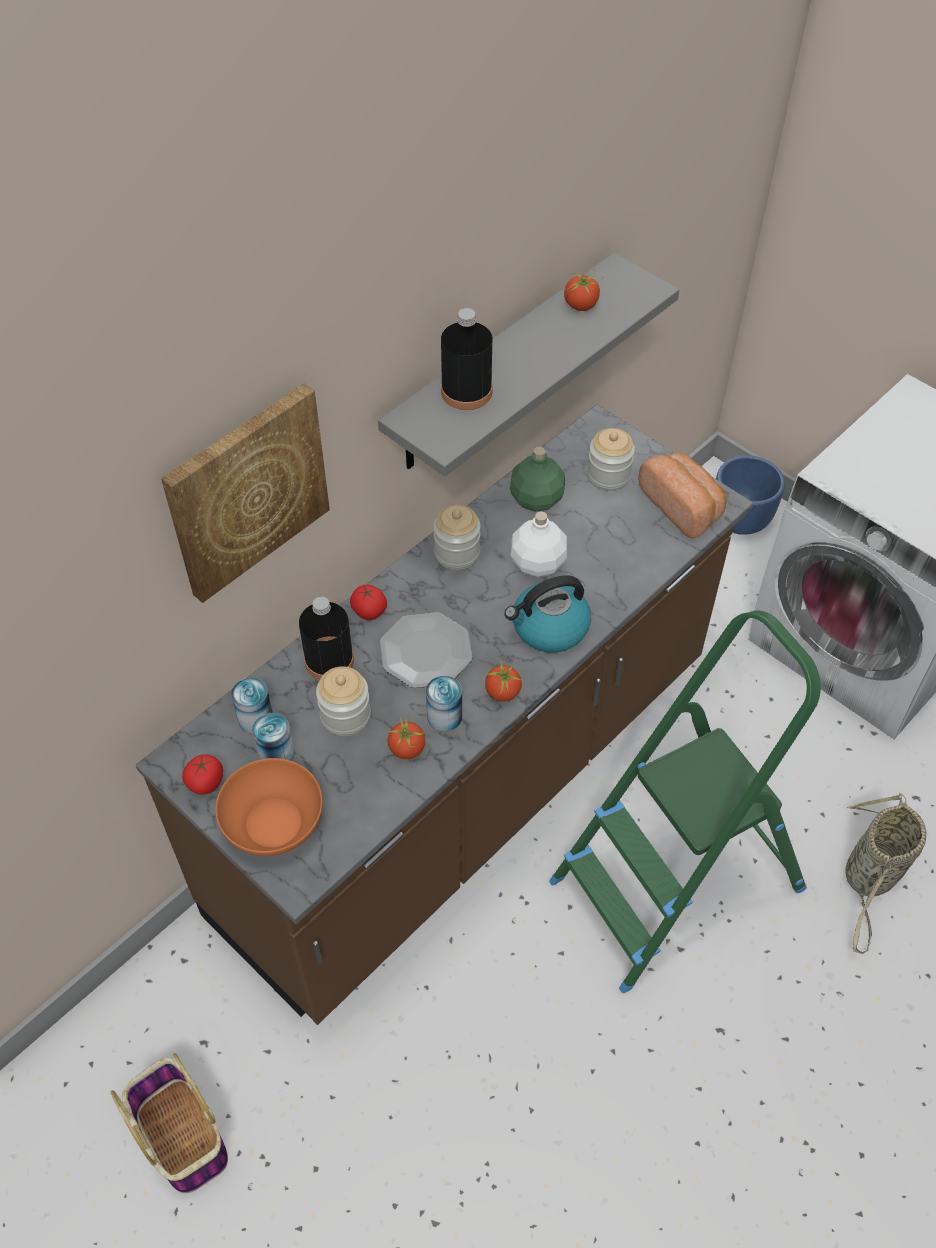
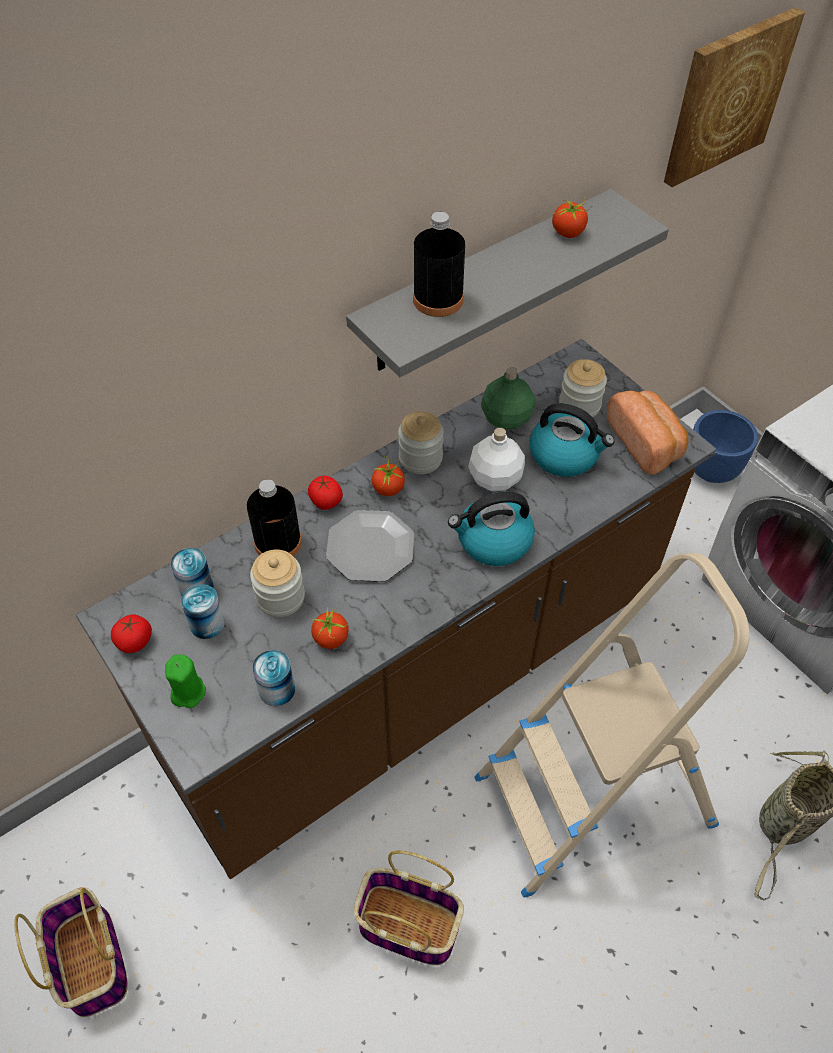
camera: 10 degrees right, 0 degrees up
(246, 491) = (197, 364): picture -> picture (727, 97)
(274, 824) = (188, 692): orange bowl -> green candle
(444, 716) = (374, 612): can -> can (277, 689)
(502, 692) = (435, 597): tomato -> tomato (388, 489)
(508, 1042) = (406, 925): none -> basket
(604, 530) = (565, 455): none -> kettle
(675, 885) = (592, 801): green step ladder -> beige step ladder

